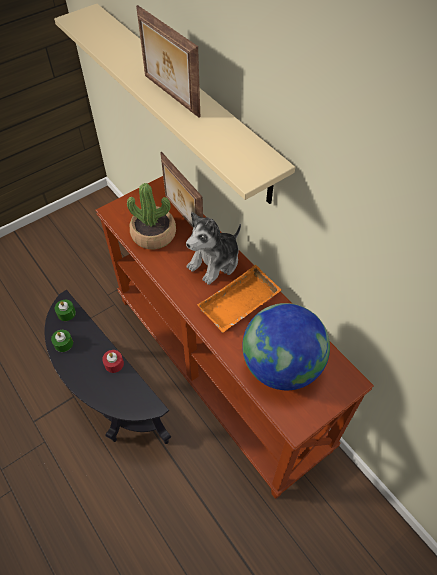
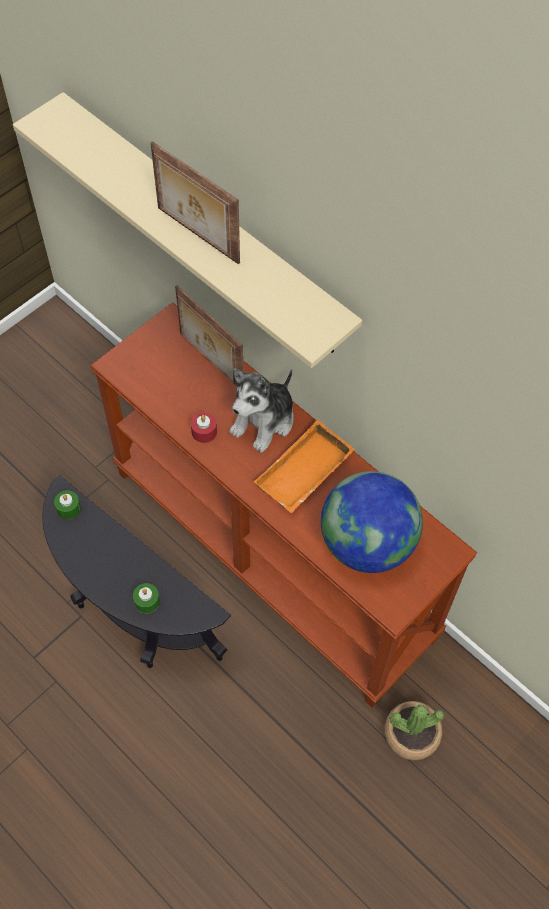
camera: 10 degrees left, 5 degrees up
(63, 343) = (75, 549): green candle -> green candle (147, 601)
(114, 364) = (148, 567): red candle -> red candle (204, 431)
(154, 234) = (177, 392): potted plant -> potted plant (411, 733)

